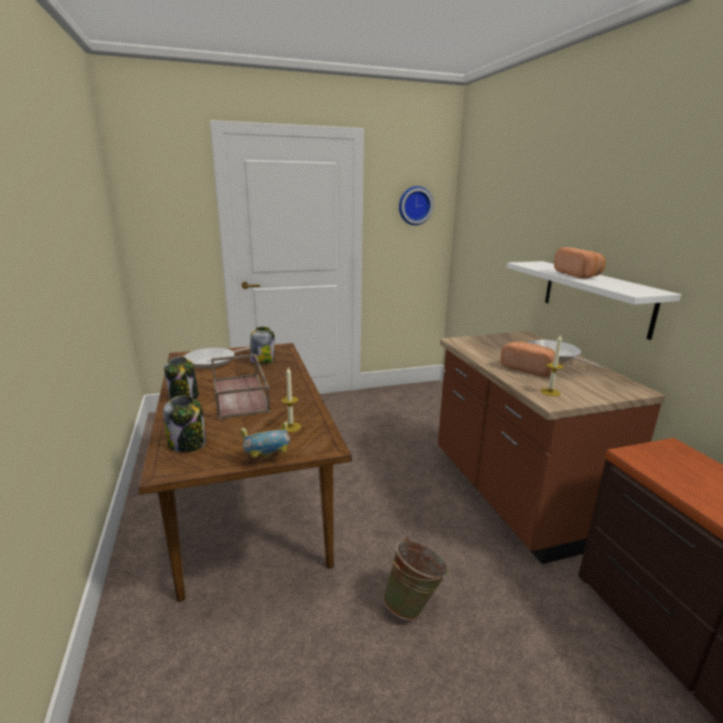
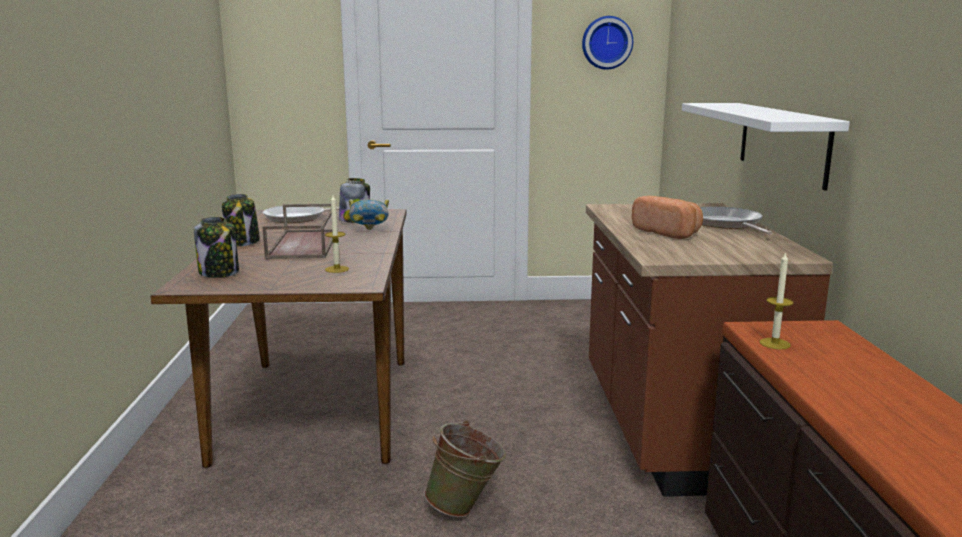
camera: 15 degrees right, 5 degrees down
(268, 460) = (290, 288): bowl -> bowl (370, 230)
(550, 392) = (668, 251): candle -> candle (774, 343)
(578, 275) = (750, 110): bread -> none

